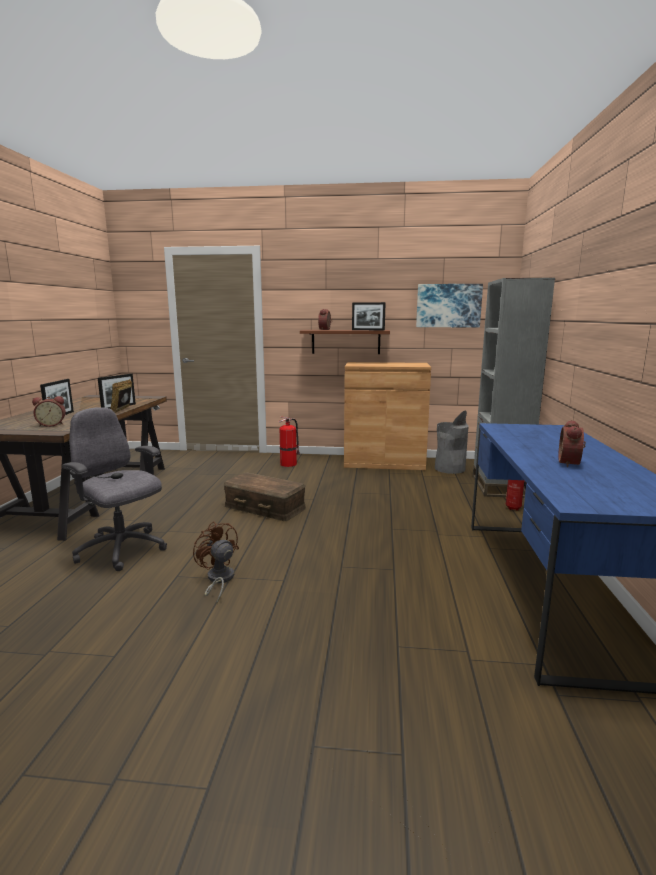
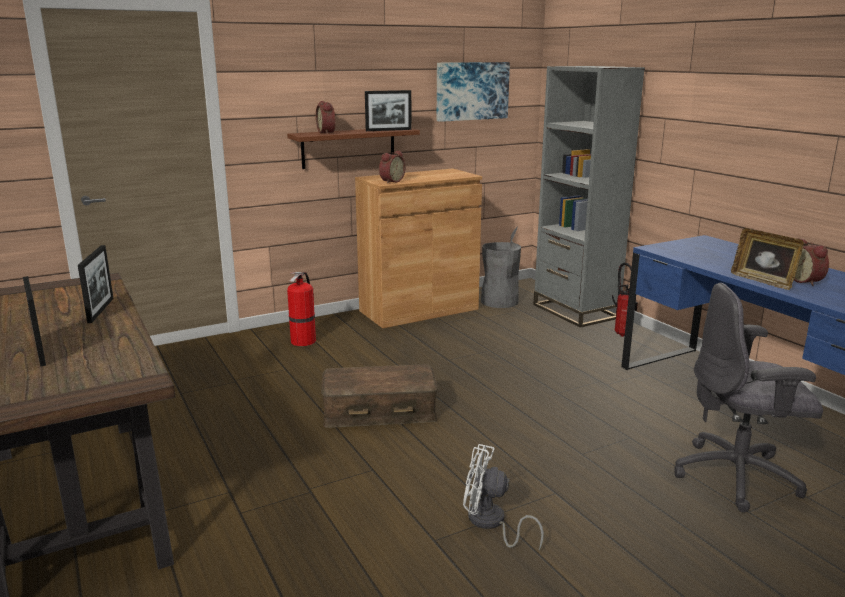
camera: 35 degrees left, 5 degrees up
(52, 425) = (85, 371): alarm clock -> alarm clock (391, 181)
(122, 550) = (297, 540): grey office chair -> grey office chair (738, 477)
(123, 411) = (132, 315): picture frame -> picture frame (763, 281)
(218, 580) = (490, 523): brown fan -> white fan

